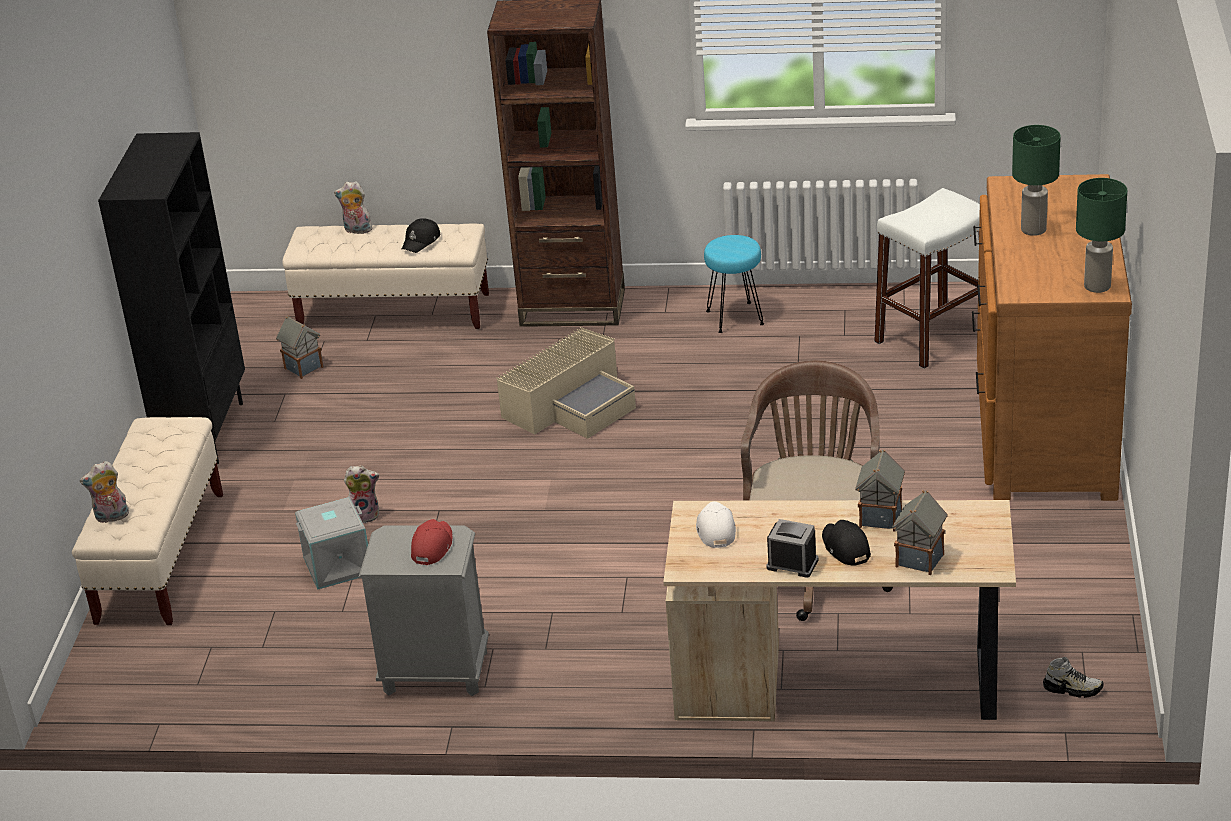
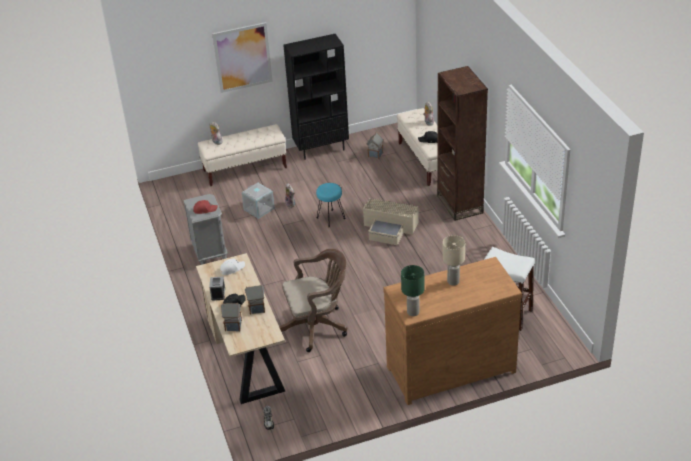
camera: 65 degrees right, 5 degrees up
(61, 271) = (242, 57): none -> picture
(736, 317) = (481, 251): turquoise stool -> turquoise stool (331, 218)
(1034, 230) = (453, 282): green table lamp -> beige table lamp

